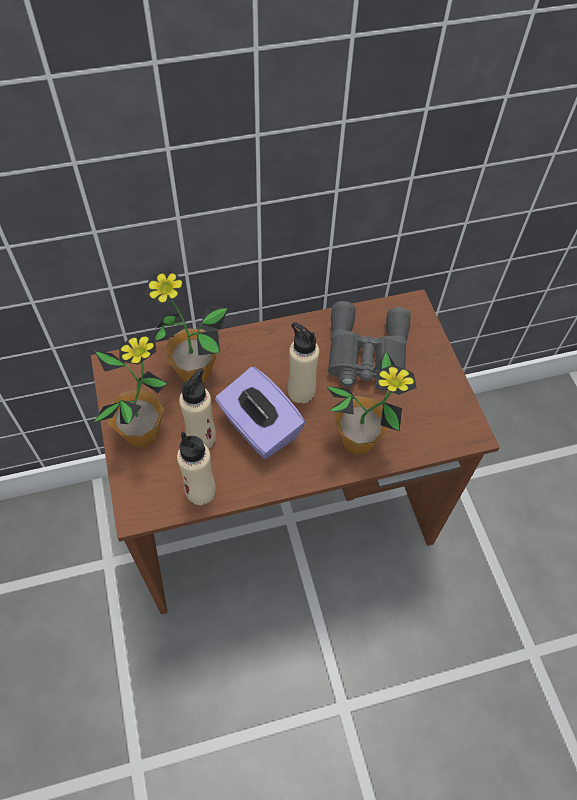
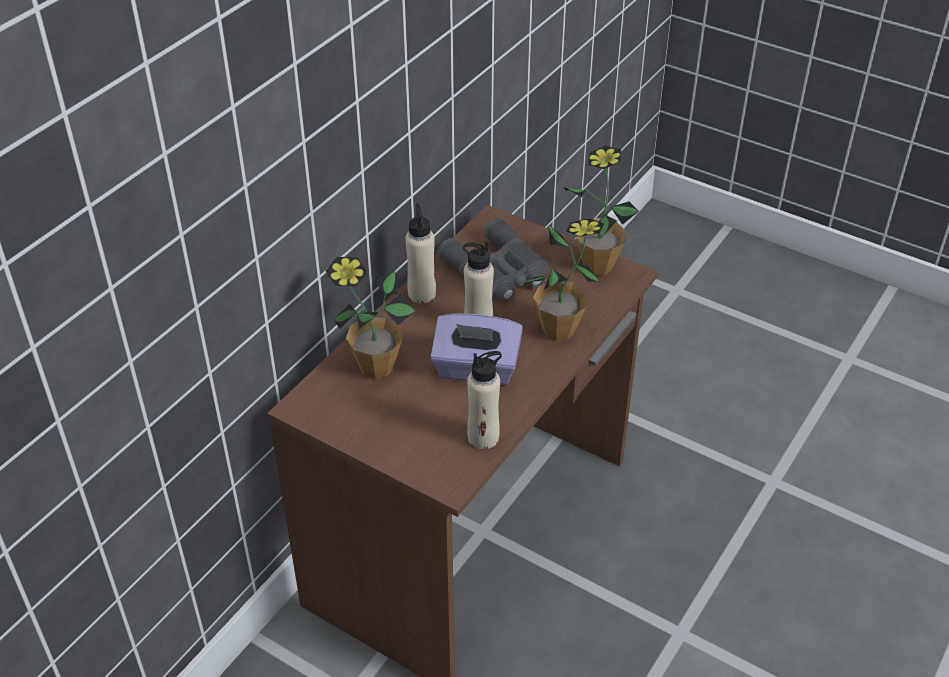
camera: 40 degrees left, 15 degrees down
(142, 434) = (387, 434): potted plant -> potted plant (598, 265)
(202, 438) = (439, 405): beige bottle -> beige bottle (422, 294)

